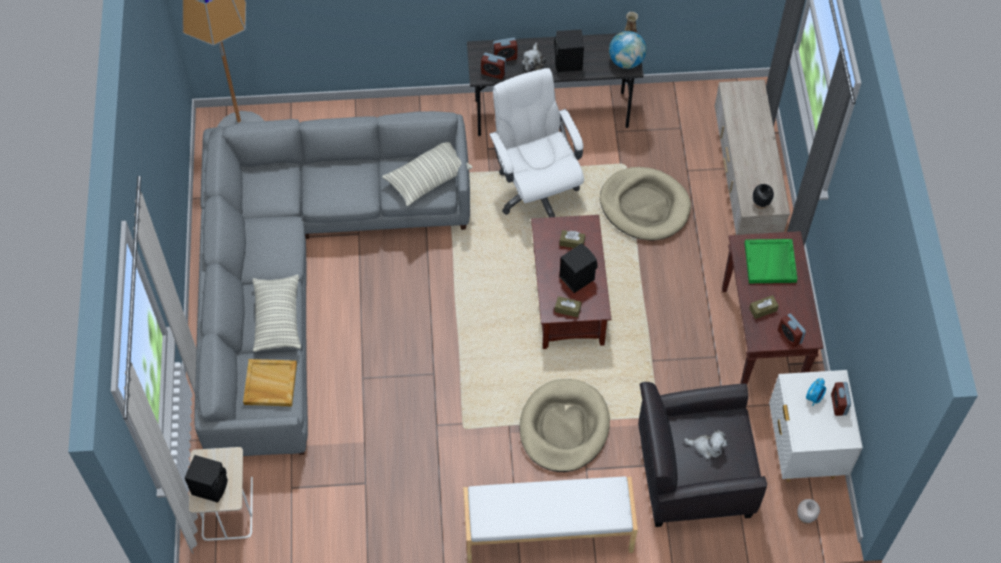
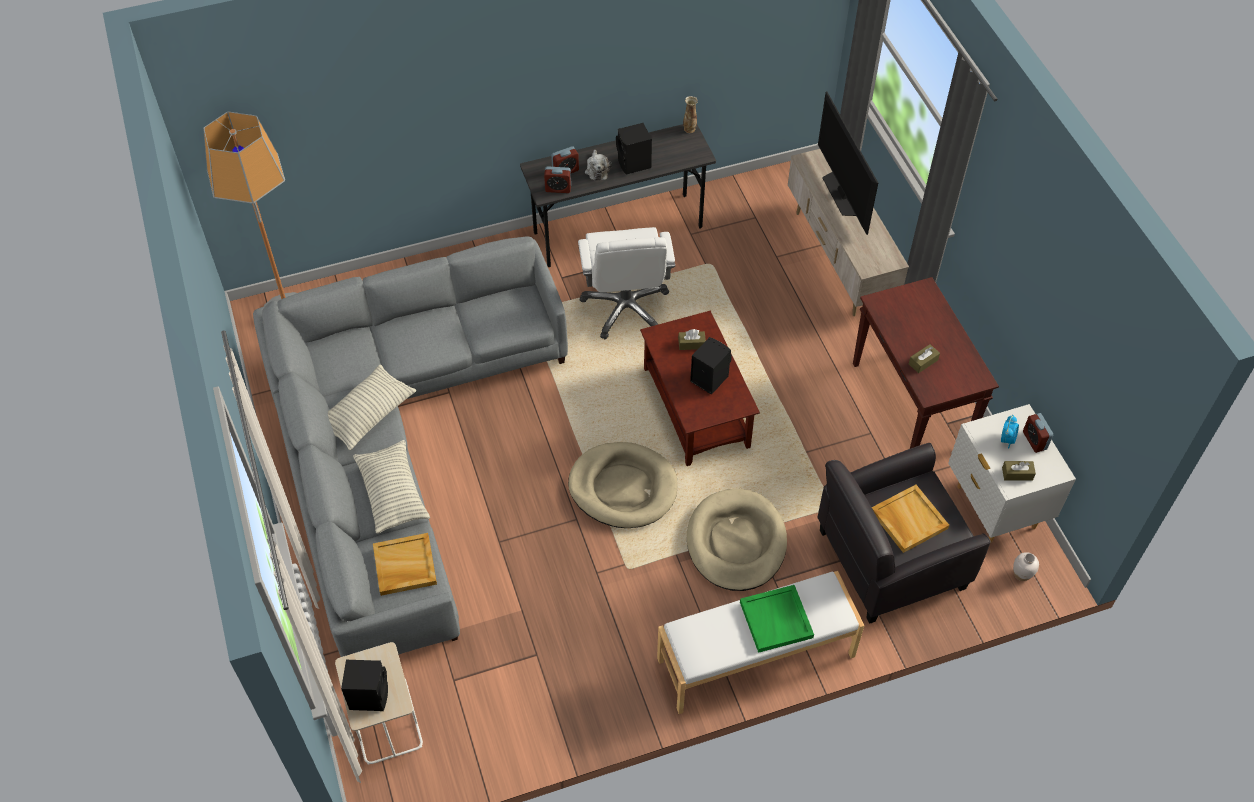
camera: 15 degrees left, 5 degrees down
(428, 178) = (516, 312): pillow -> pillow (367, 415)
(535, 190) = (626, 308): white office chair -> white office chair turned 150 degrees counterclockwise
(567, 309) = (710, 412): brown tissue box -> brown tissue box (1017, 474)
(626, 61) = (694, 150): globe -> none
(644, 206) = (745, 300): beige dog bed -> beige dog bed (623, 487)
(707, 447) = (908, 520): plush toy -> beige tray
(753, 130) = (843, 194): none -> television
(760, 204) = (876, 263): black vase -> none
(770, 263) = (913, 314): green tray -> green tray (777, 620)
(789, 336) = (960, 383): alarm clock -> none

